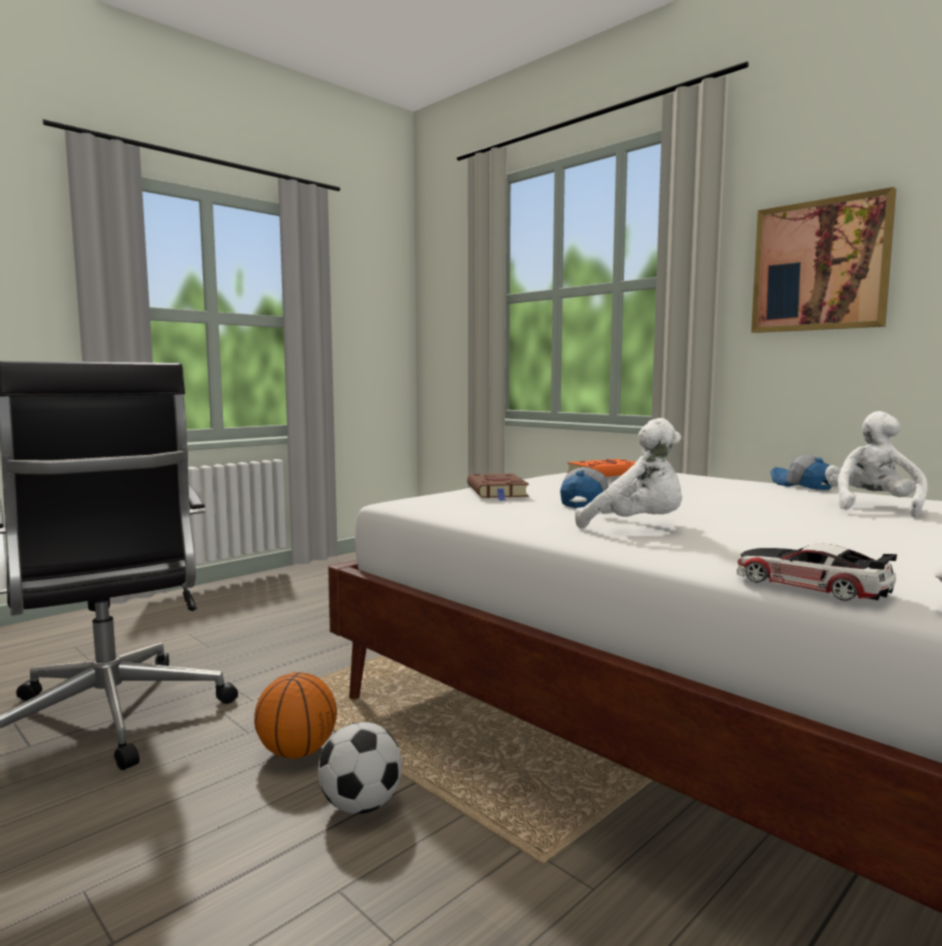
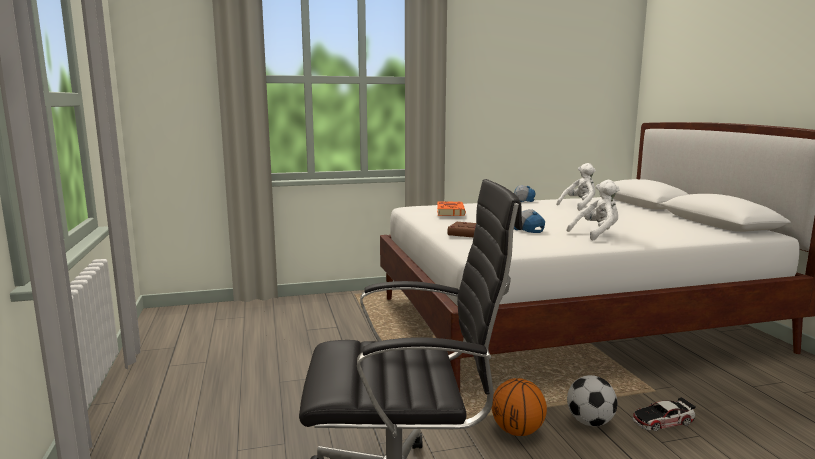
camera: 60 degrees left, 5 degrees up
(810, 584) = (707, 237): toy car -> toy car (662, 421)
(820, 266) = (489, 82): picture -> none
(871, 507) = (579, 206): white plush toy -> white plush toy turned 90 degrees clockwise

